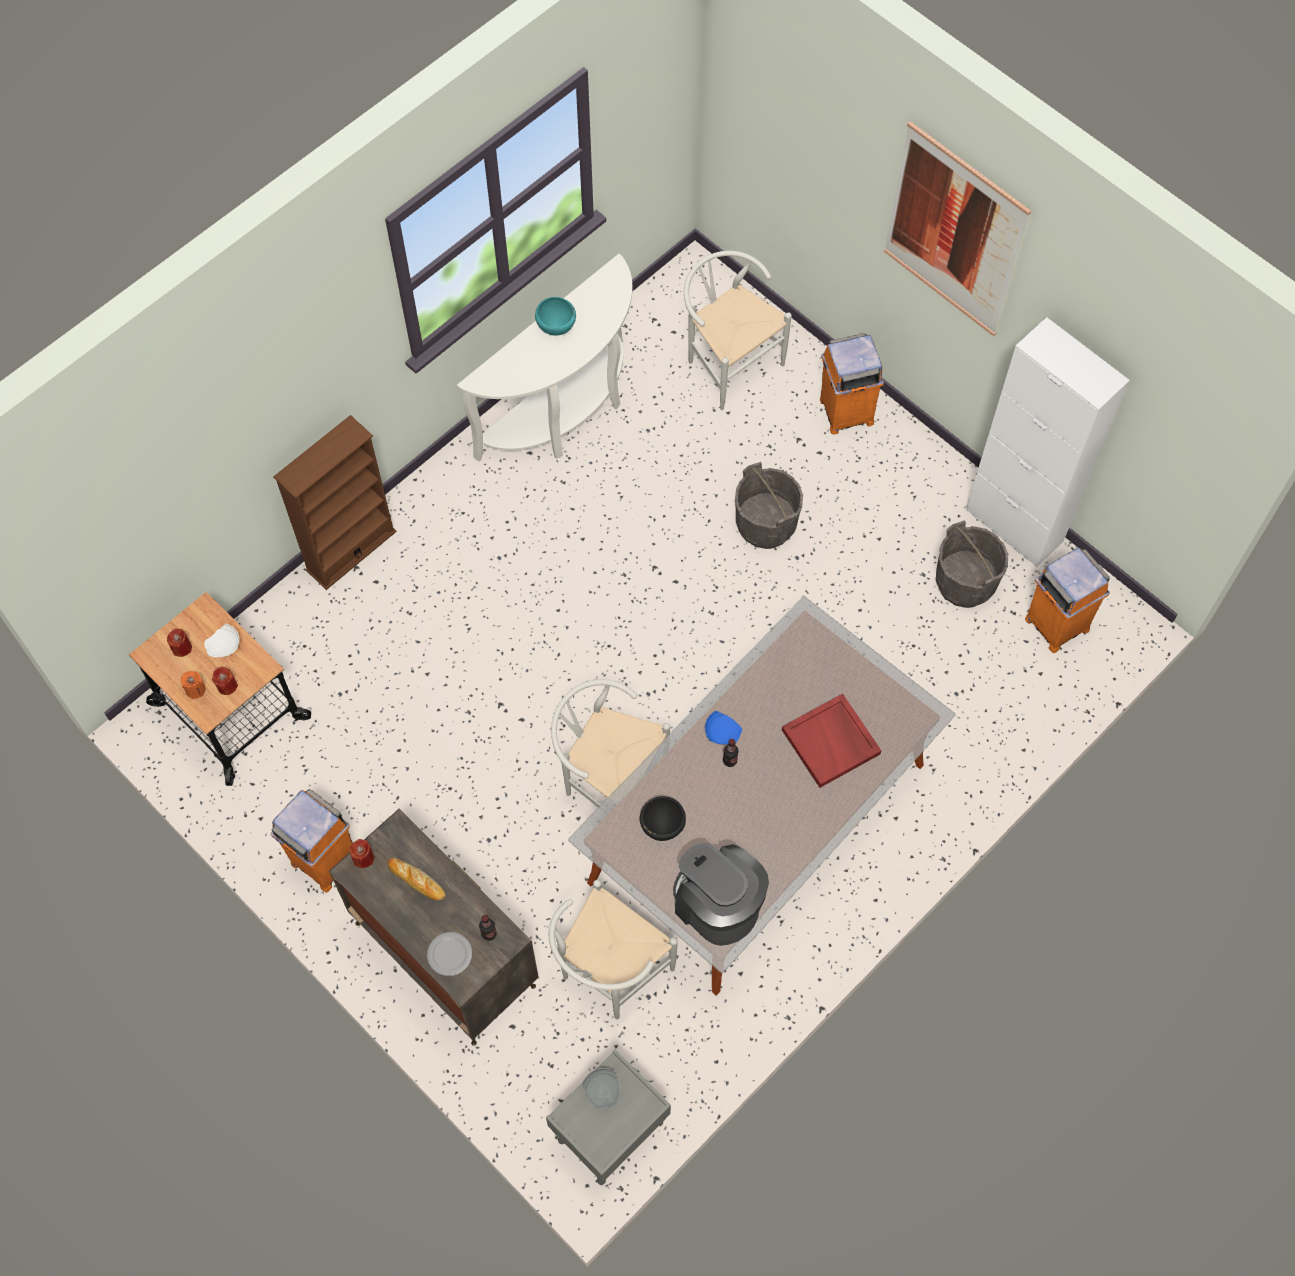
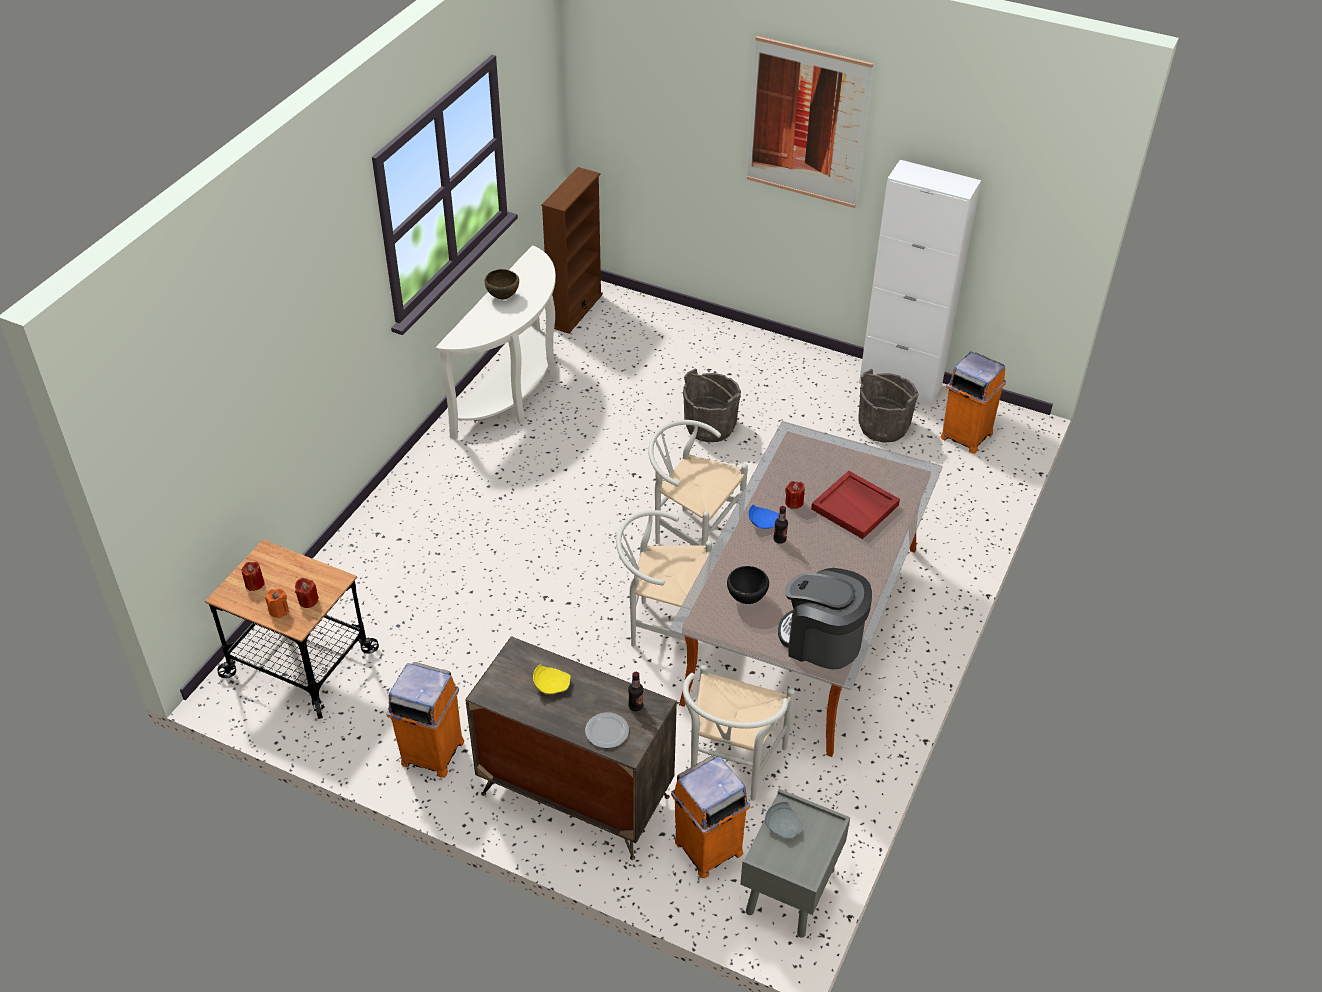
camera: 20 degrees left, 20 degrees down
(224, 646) = (295, 573): white plate -> none
(351, 550) = (368, 523): brown bookcase -> brown bookcase (575, 310)
(363, 858) = (494, 680): red candle -> red candle (794, 502)
(417, 880) = (551, 684): bread -> yellow plate
(557, 328) = (503, 297): turquoise bowl -> brown bowl
(728, 362) = (630, 336): white chair -> white chair (691, 534)
(845, 412) = (736, 345): orange trash can -> orange trash can (707, 849)

